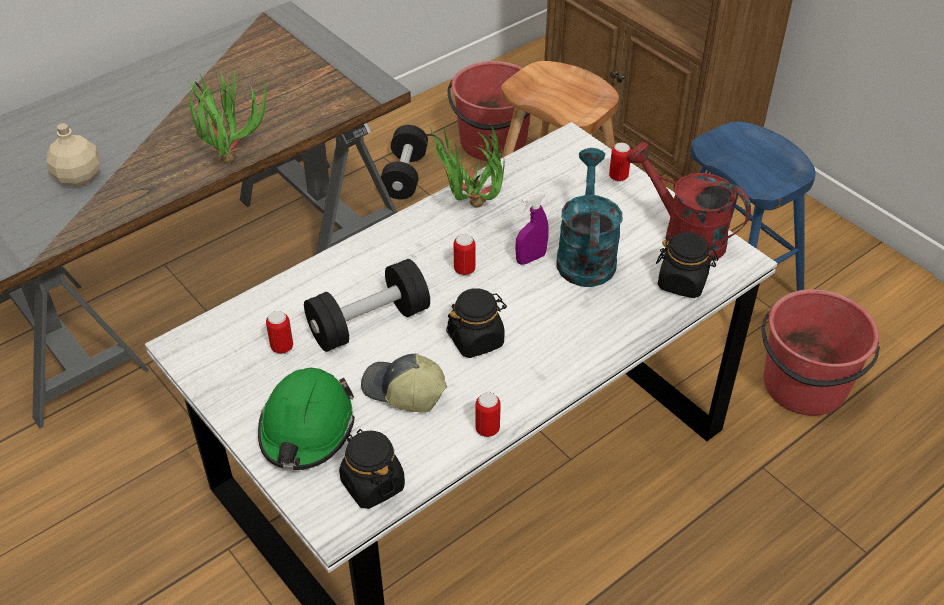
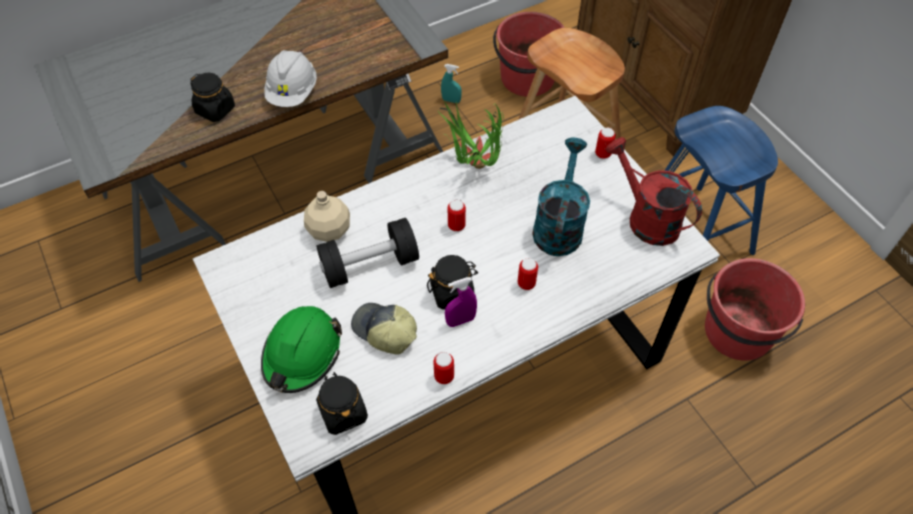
camera: 10 degrees right, 10 degrees up
(78, 177) = (170, 99): beige bottle -> beige bottle (328, 230)
(231, 154) = (293, 92): potted plant -> white hard hat
(282, 347) = (297, 277): can -> can (526, 283)
(405, 175) = (451, 100): black dumbbell -> turquoise spray bottle
(531, 258) = (513, 222): purple spray bottle -> purple spray bottle (460, 320)
(682, 282) = (634, 262): black jar -> black jar (215, 110)

